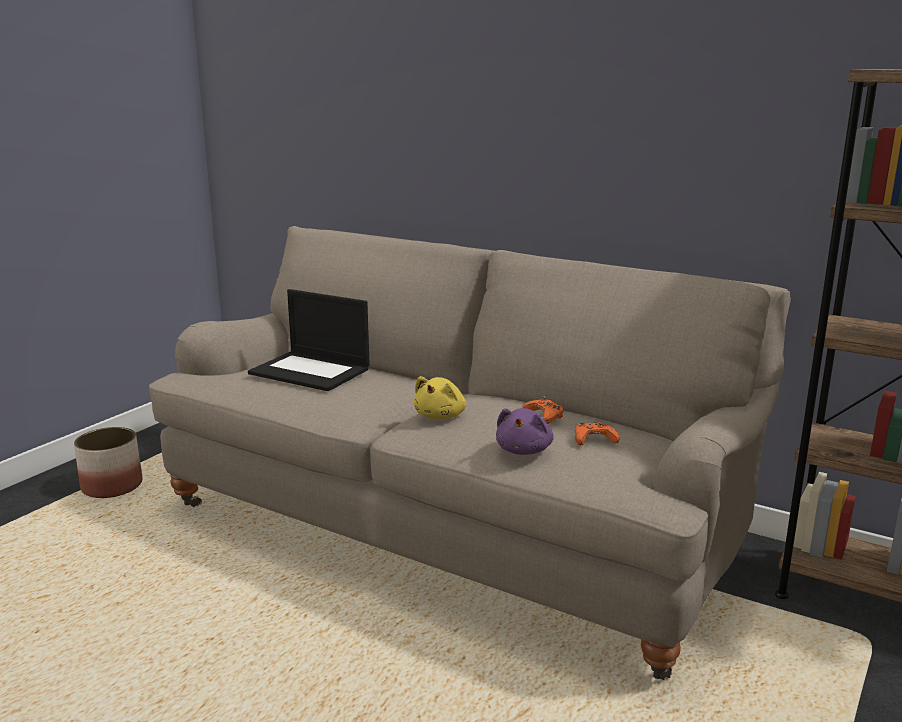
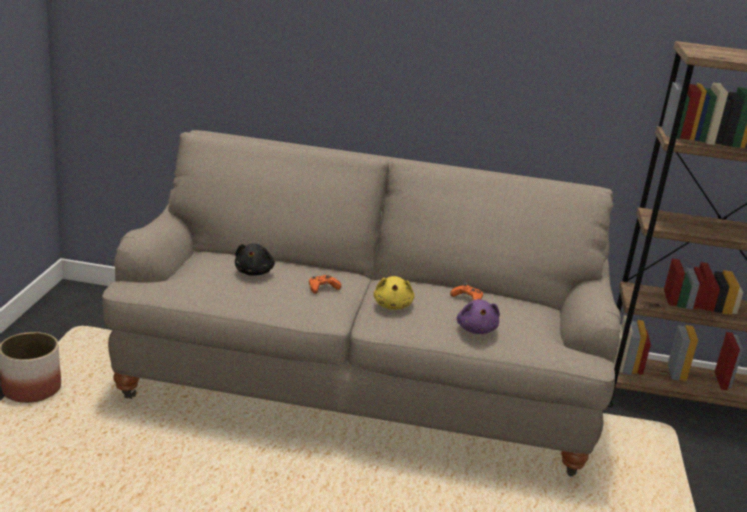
camera: 25 degrees left, 5 degrees up
(311, 371) = (254, 272): laptop -> black plush toy
(594, 439) = (514, 314): orange game controller -> orange game controller (322, 288)

